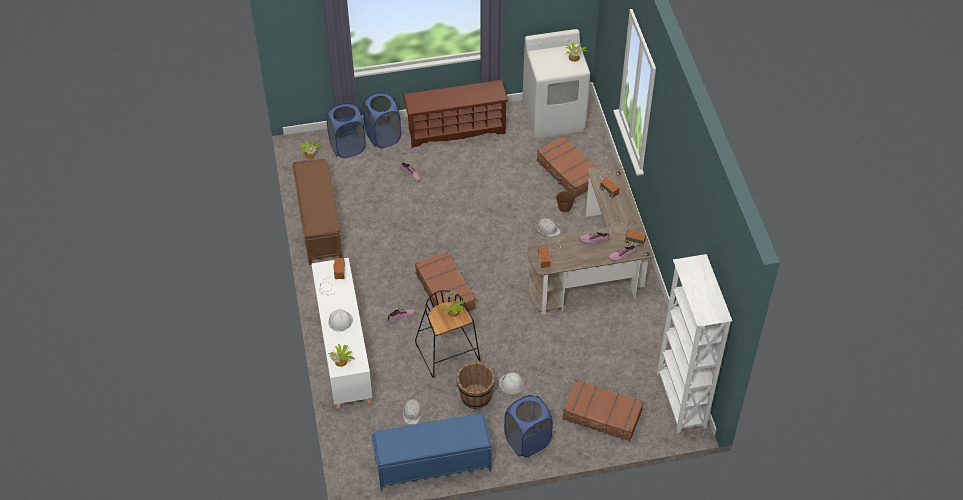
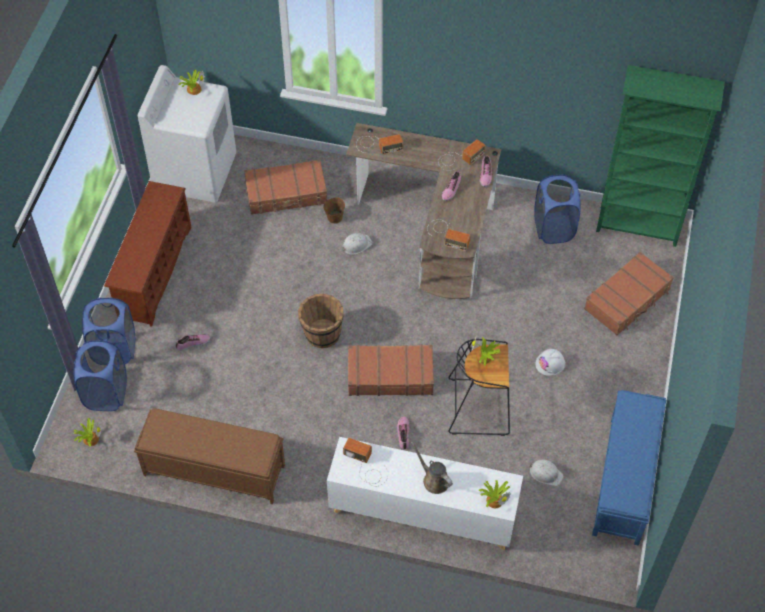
camera: 65 degrees left, 5 degrees up
(340, 321) = (434, 480): white hard hat -> brown watering can
(475, 396) = (551, 403): brown bucket -> brown bucket (322, 334)
(527, 441) = (631, 378): blue laundry basket -> blue laundry basket (553, 228)
(680, 401) = (638, 227): white bookcase -> green bookcase

